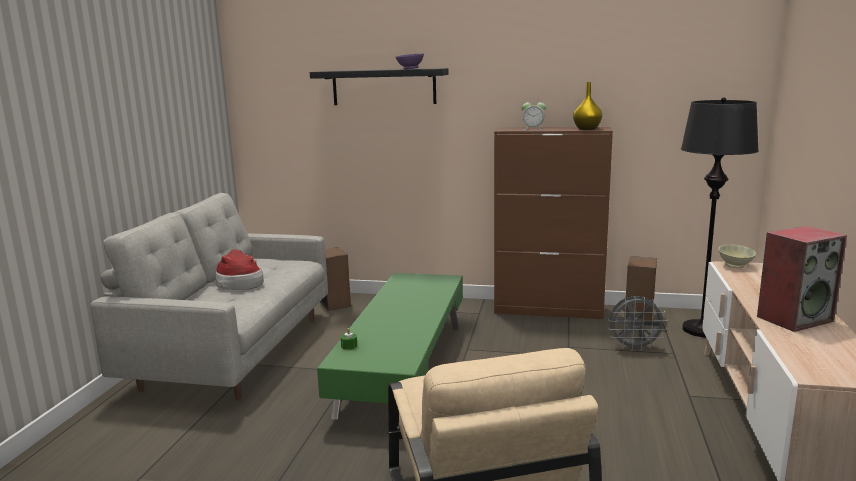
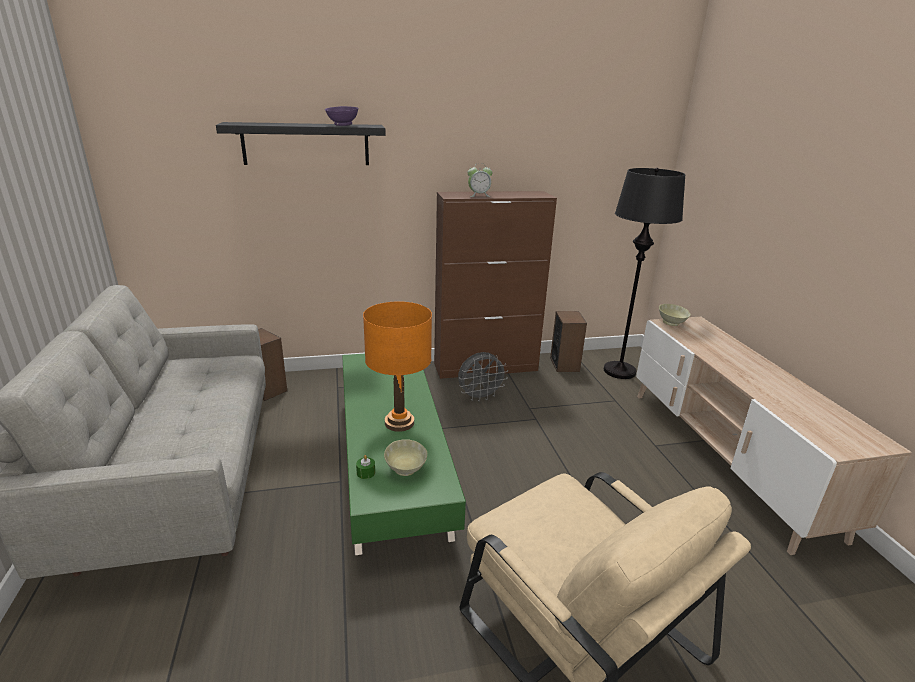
camera: 25 degrees left, 10 degrees up
(240, 283) = (180, 404): hat -> none
(381, 349) = (405, 470): none -> beige bowl
(403, 320) = (399, 422): none -> orange table lamp
(587, 129) = (530, 195): yellow vase -> none
(634, 347) = (582, 400): grey fan -> grey fan (480, 397)
(794, 318) = (766, 381): speaker -> none

